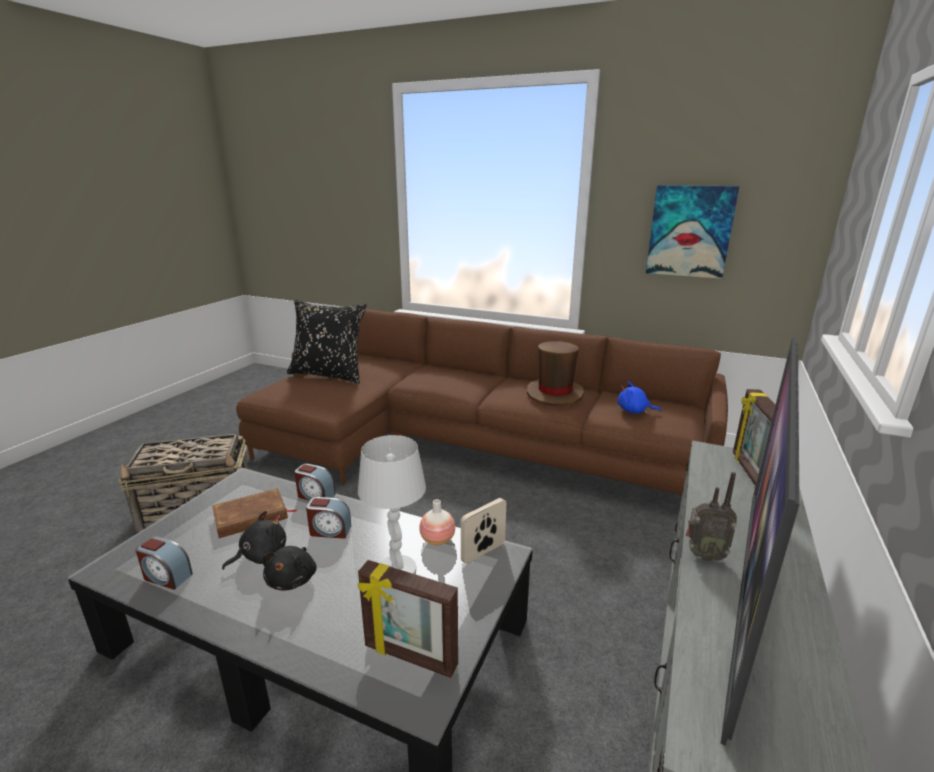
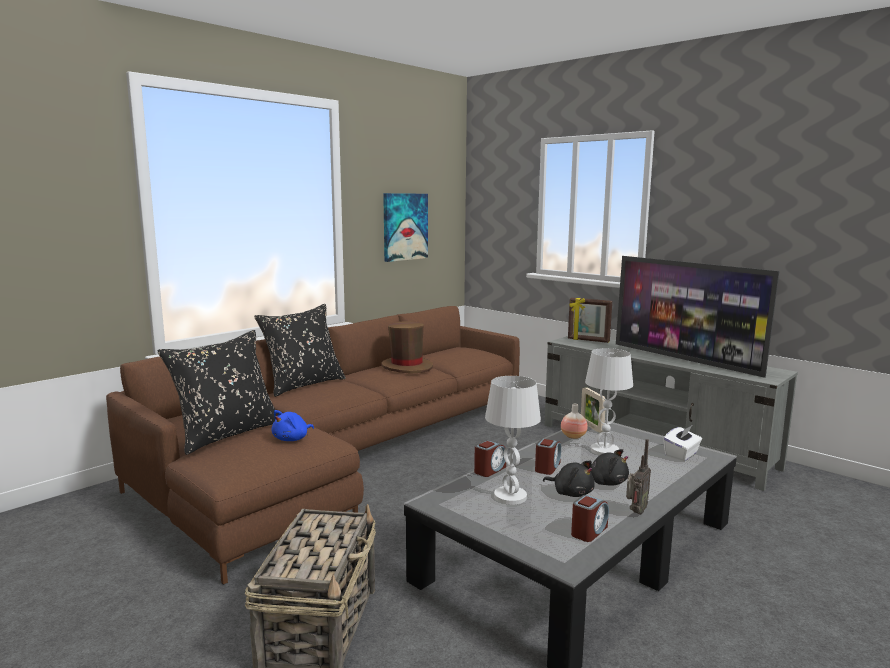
camera: 70 degrees left, 10 degrees down
(251, 517) = (510, 497): brown book -> white table lamp
(261, 555) = (571, 493): black plush toy -> black plush toy turned 150 degrees clockwise
(410, 657) = (681, 455): picture frame -> white tissue box
(461, 369) = (303, 385): none -> black pillow
(634, 411) = (459, 356): blue plush toy -> blue plush toy (292, 439)
(703, 555) = (658, 359): radio -> radio (635, 512)

